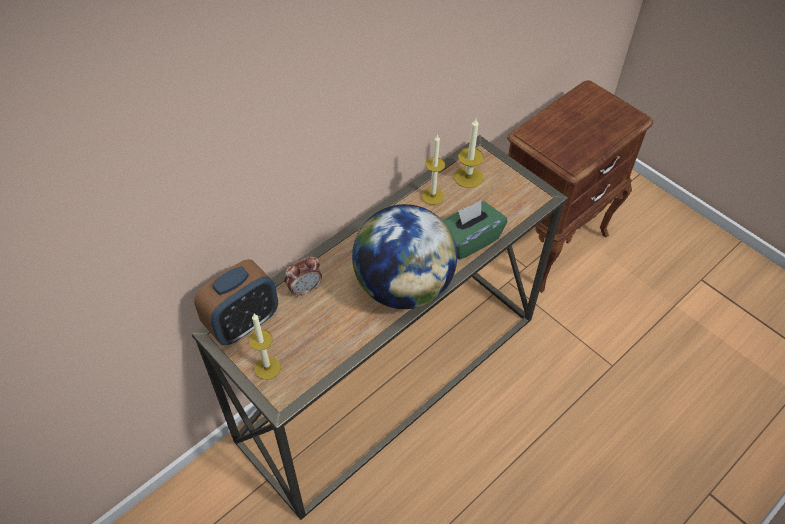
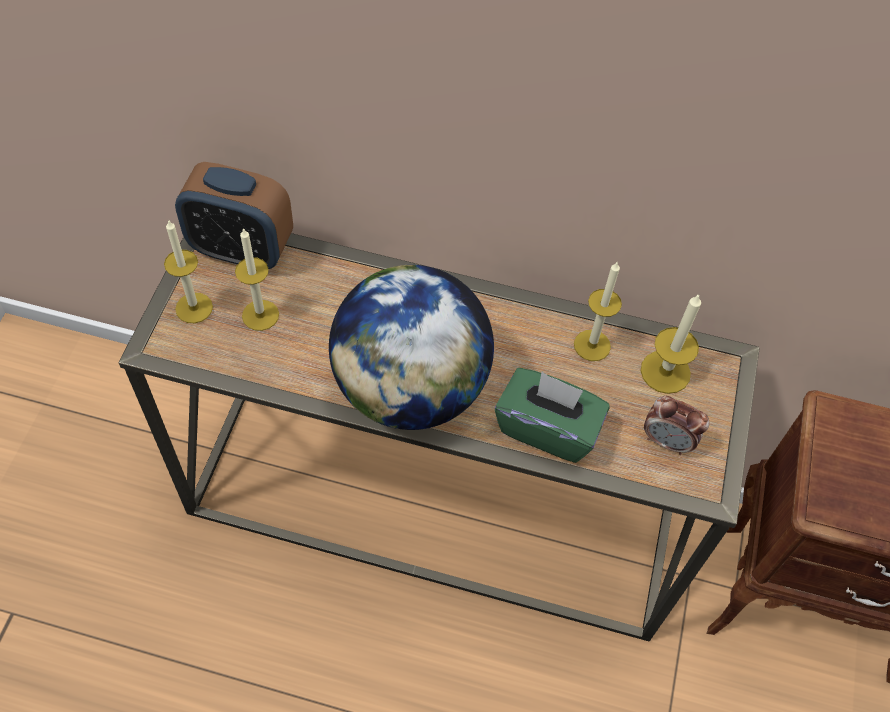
camera: 55 degrees right, 5 degrees up
(299, 335) = (260, 315): none -> candle
(305, 289) = (333, 284): alarm clock -> alarm clock (667, 441)

